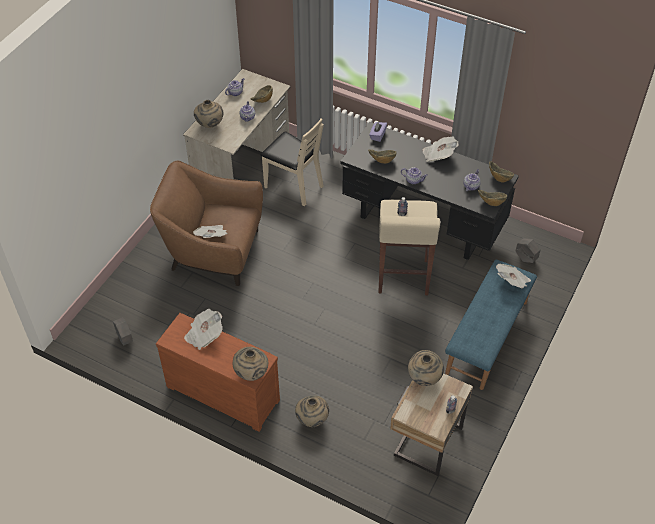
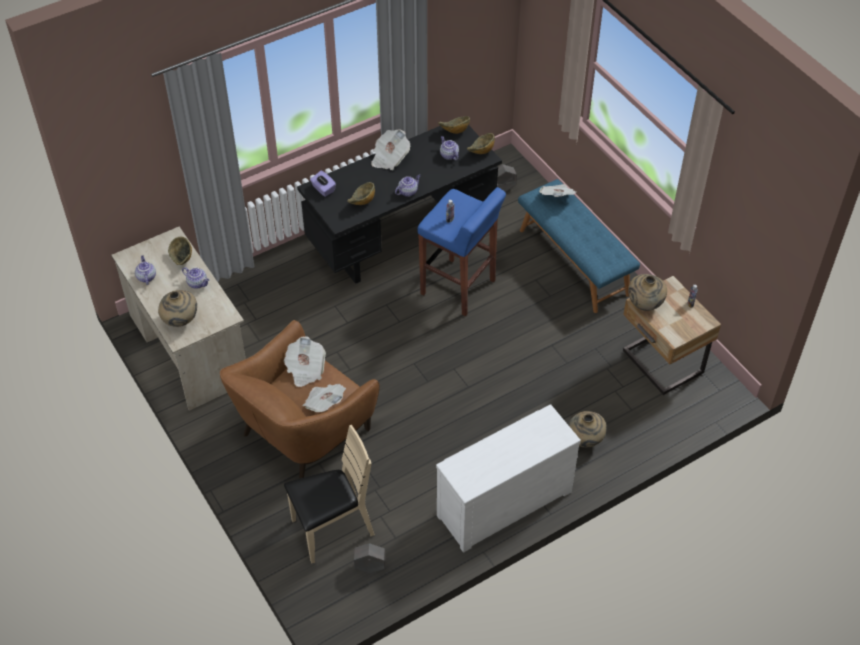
camera: 60 degrees left, 0 degrees up
(204, 335) = (483, 454): newspaper -> newspaper (305, 369)
(224, 391) = (502, 501): brown dresser -> white dresser
(251, 374) = (559, 434): beige vase -> none
(293, 186) = (264, 318): beige chair -> beige chair (332, 529)
(403, 277) = (459, 288): beige stool -> blue stool

